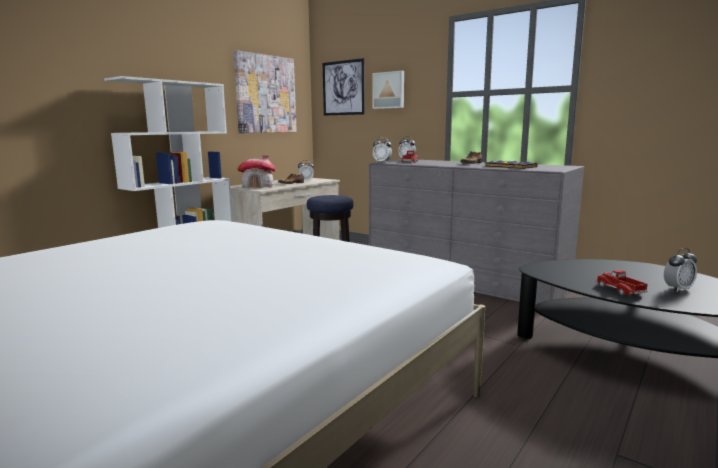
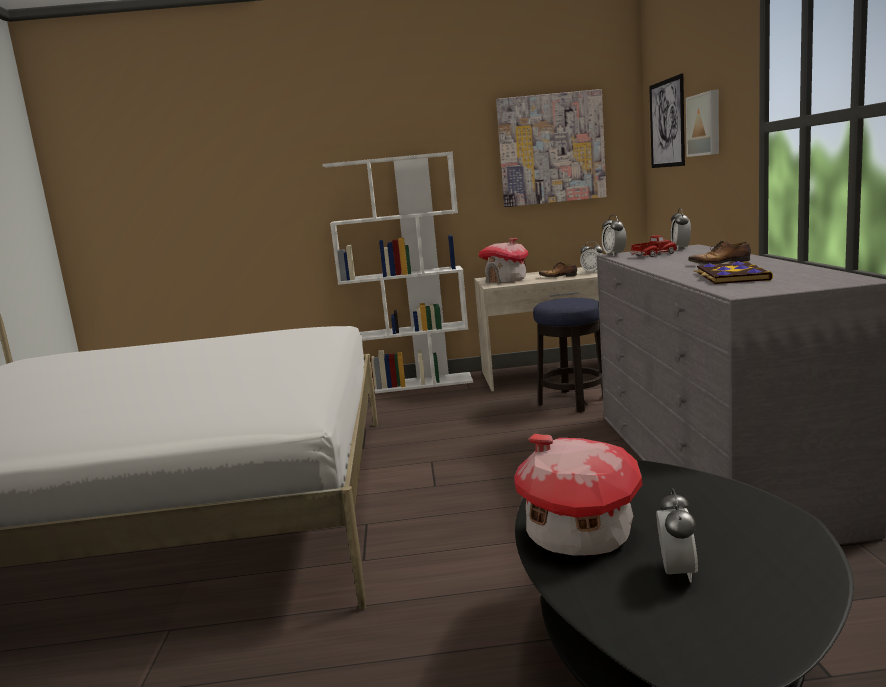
camera: 50 degrees right, 0 degrees up
(619, 290) = (576, 536): toy truck -> toy house
(677, 289) = (677, 572): alarm clock -> alarm clock turned 105 degrees counterclockwise

